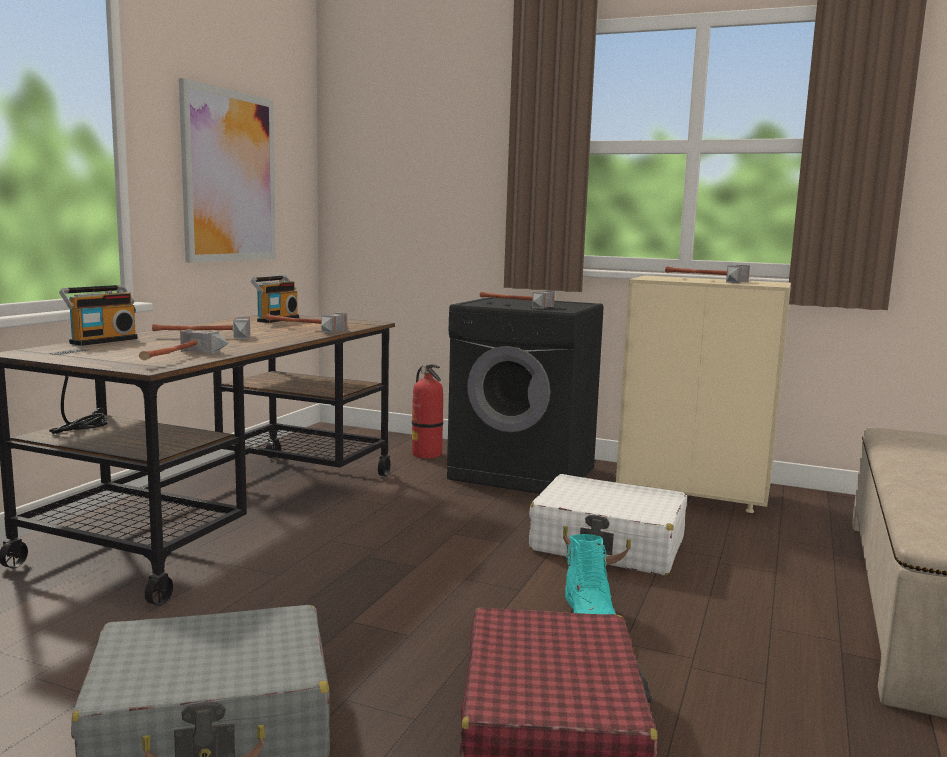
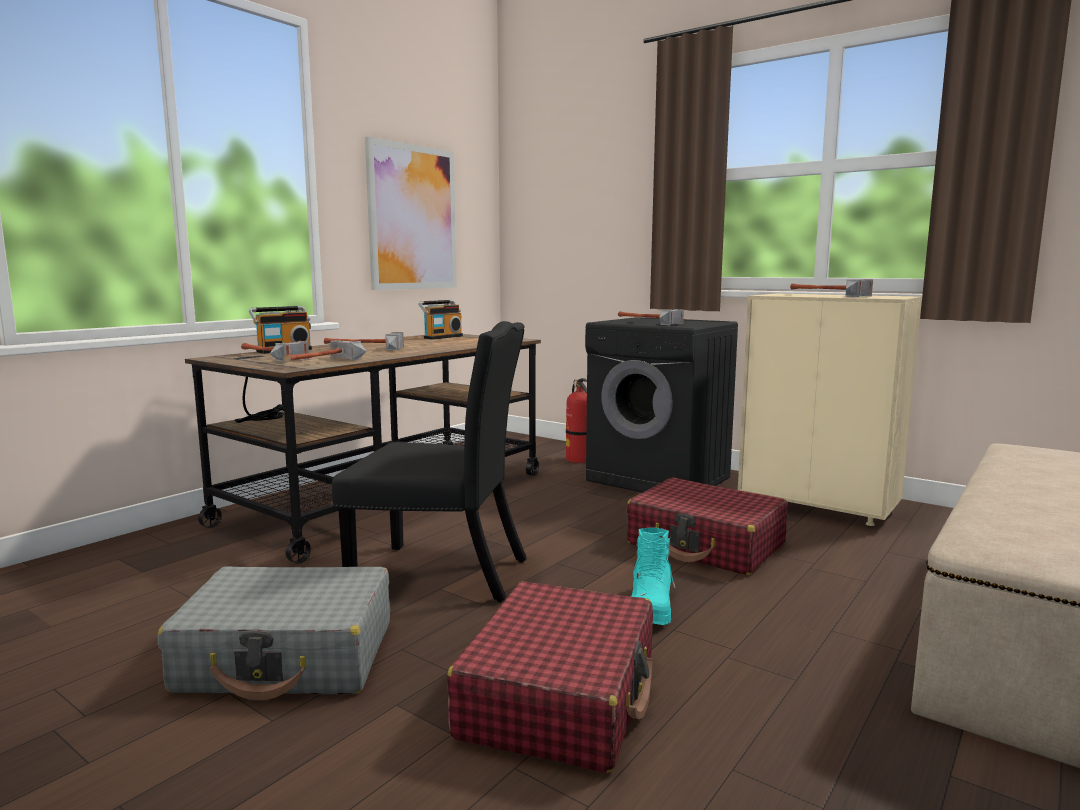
camera: 15 degrees right, 0 degrees up
(300, 329) = (451, 343): hammer -> hammer (265, 358)
(340, 603) = (438, 574): none -> black chair
(608, 545) = (706, 545): white suitcase -> red suitcase

